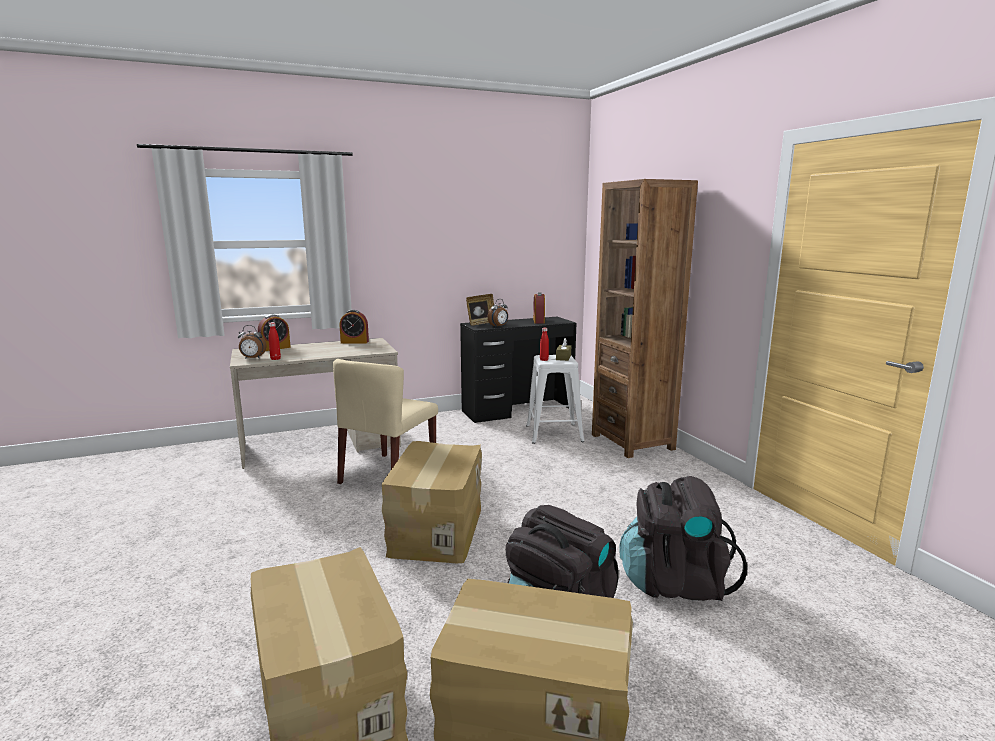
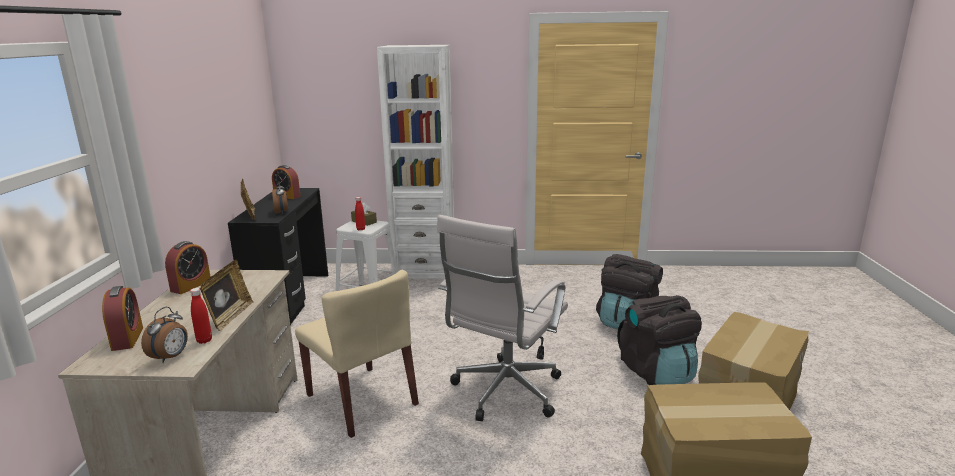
camera: 65 degrees left, 5 degrees up
(310, 356) = (230, 317): none -> picture frame
(435, 530) = (504, 393): cardboard box -> white office chair
(632, 442) = (425, 274): brown bookcase -> white bookcase

